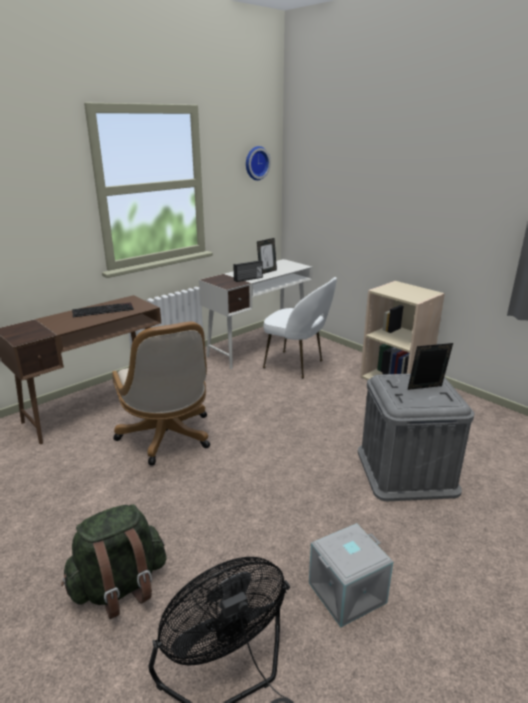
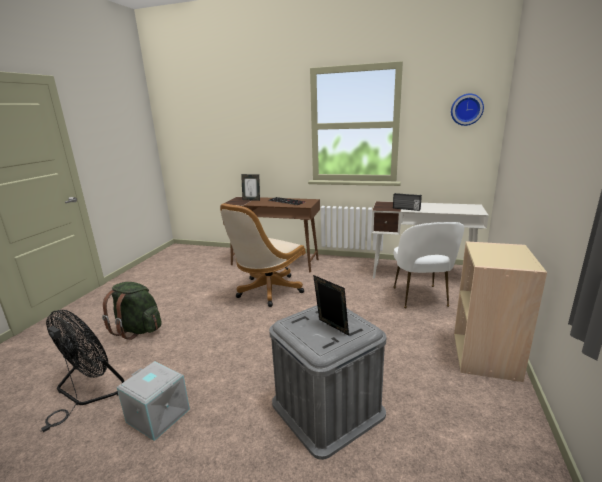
camera: 60 degrees right, 5 degrees down
(267, 272) = (435, 208): picture frame -> picture frame (251, 200)

